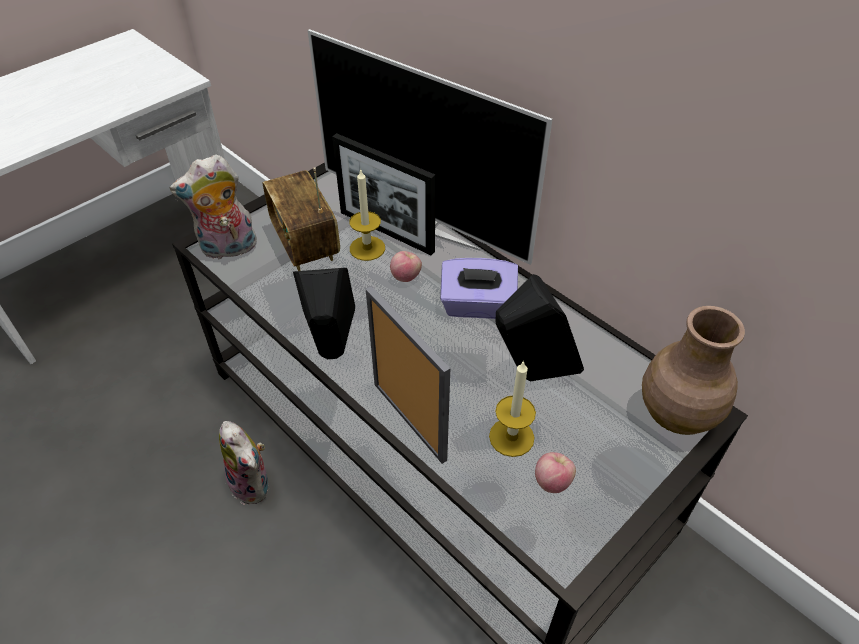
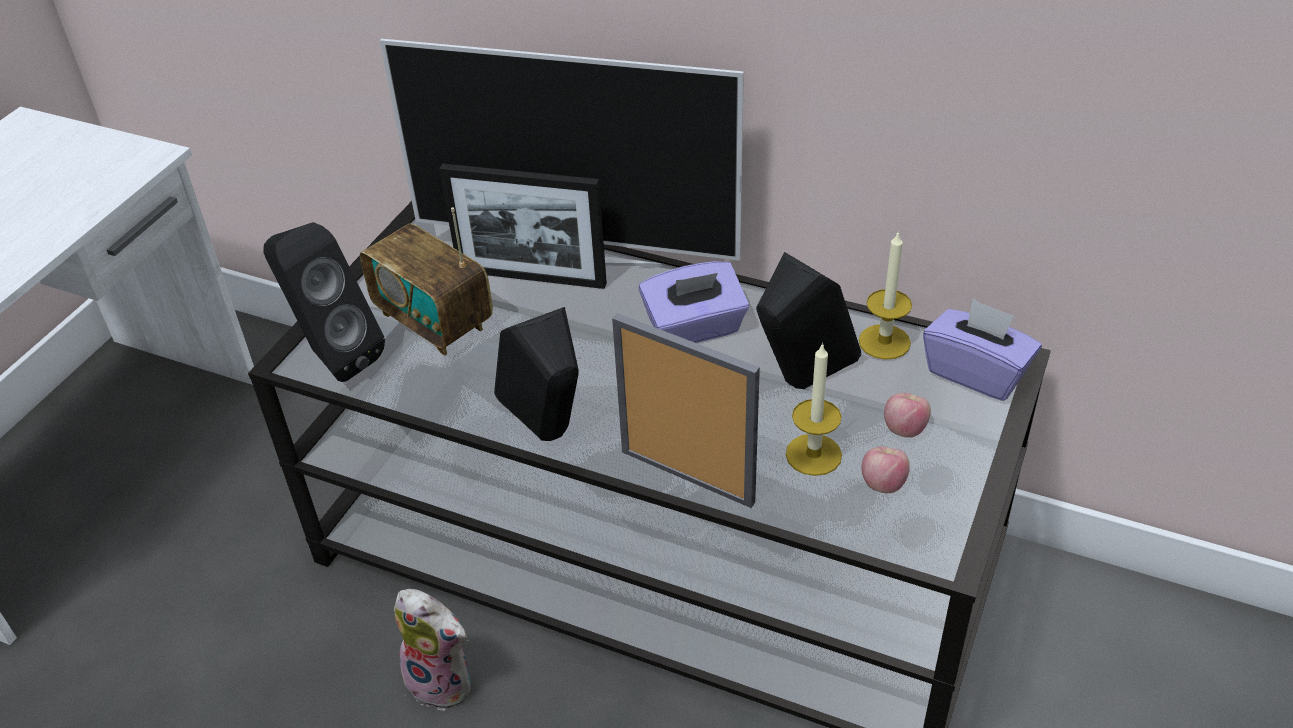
camera: 20 degrees left, 5 degrees down
(228, 249) = (333, 357): plush toy -> black speaker
(367, 248) = (518, 303): candle -> candle (884, 342)
(406, 276) = (587, 322): apple -> apple (904, 429)
(675, 414) = (976, 372): brown vase -> purple tissue box

